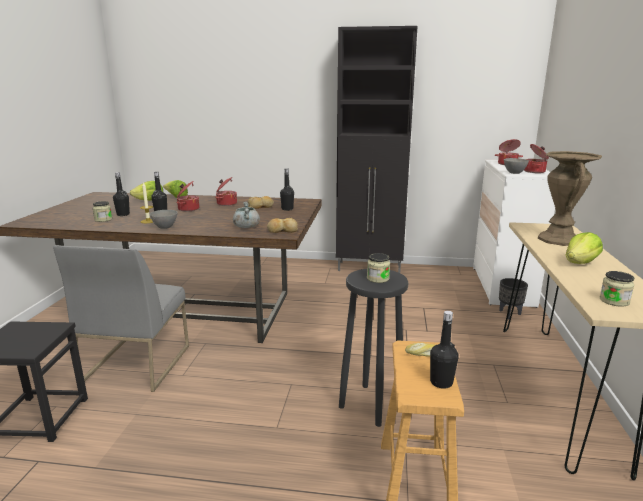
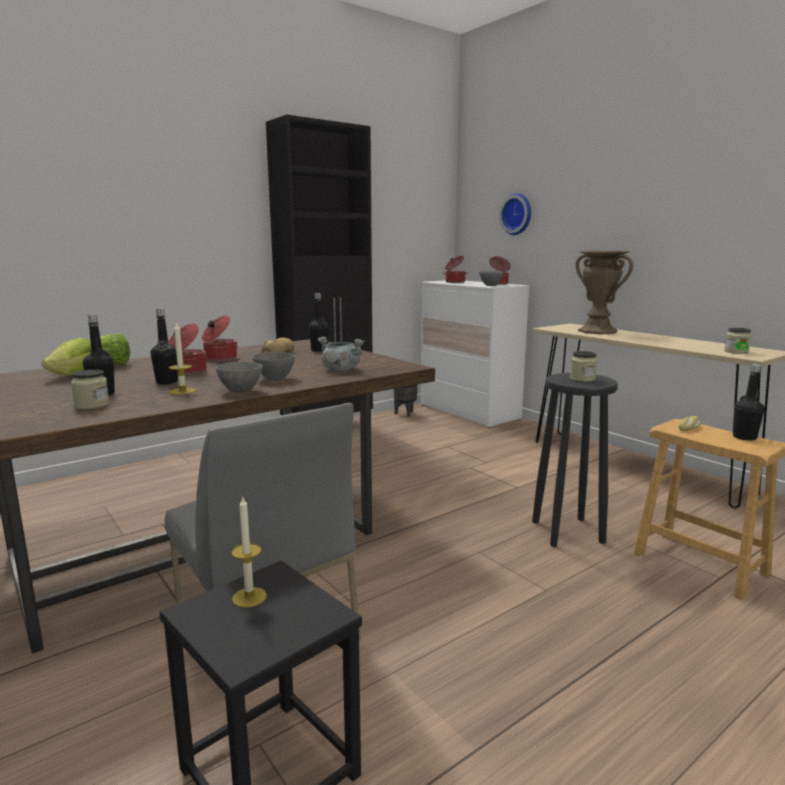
camera: 45 degrees left, 5 degrees down
(33, 331) = (249, 597): none -> candle
(201, 224) = (274, 379): none -> grey bowl
(282, 230) = (392, 365): bread -> none
(509, 314) = (513, 429): black planter -> black planter (405, 413)
(568, 101) = (517, 214): none -> wall clock
(580, 263) = (655, 340): lettuce -> none

